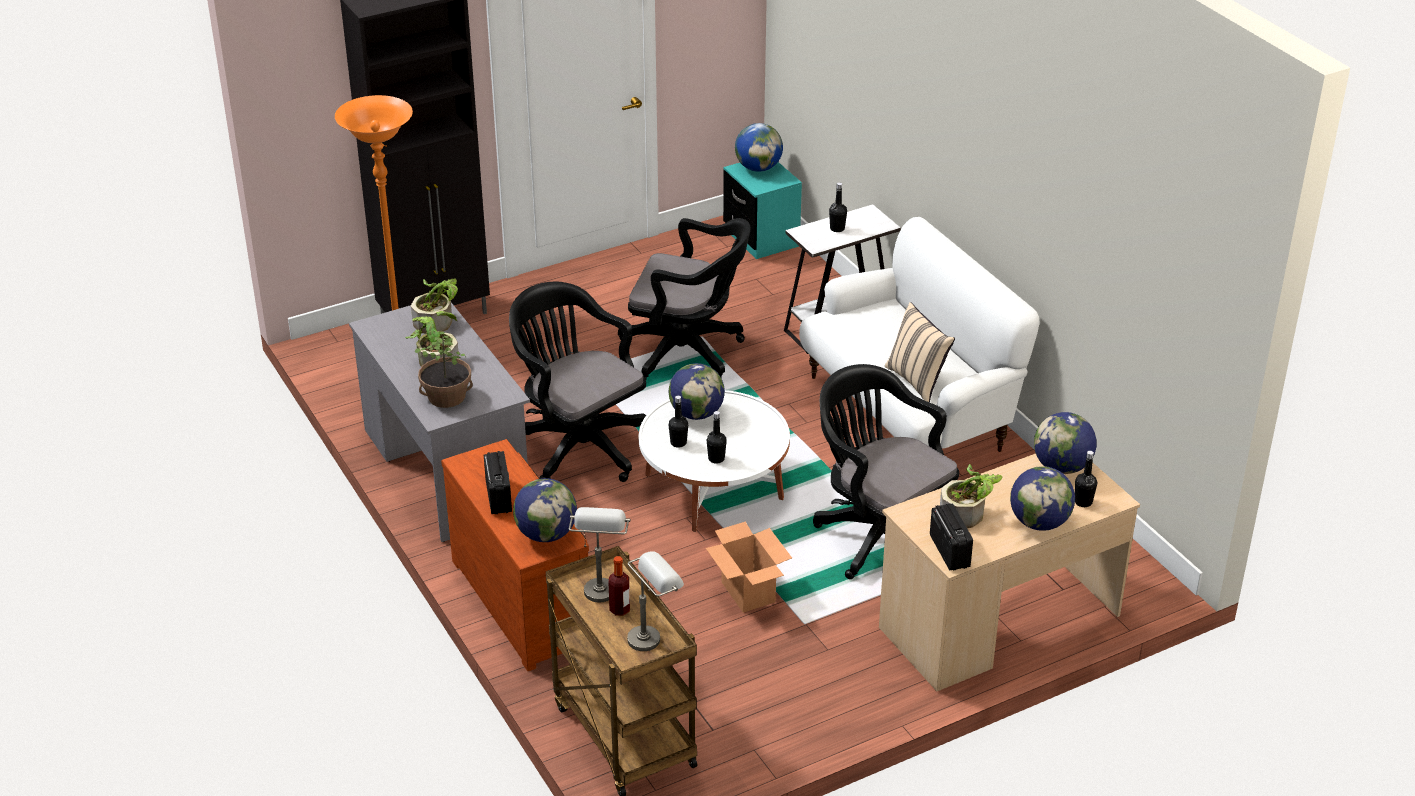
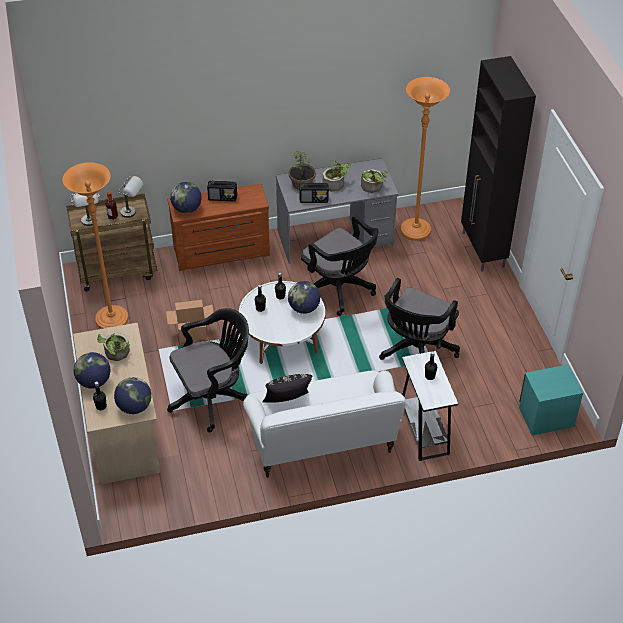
camera: 105 degrees right, 10 degrees up
(578, 445) = (340, 290): black office chair -> black office chair turned 75 degrees clockwise
(757, 705) = (112, 320): none -> orange floor lamp
(758, 168) = (563, 382): globe -> none
(917, 381) = (287, 404): beige pillow -> black pillow
(949, 551) = (92, 339): radio -> radio (314, 199)

